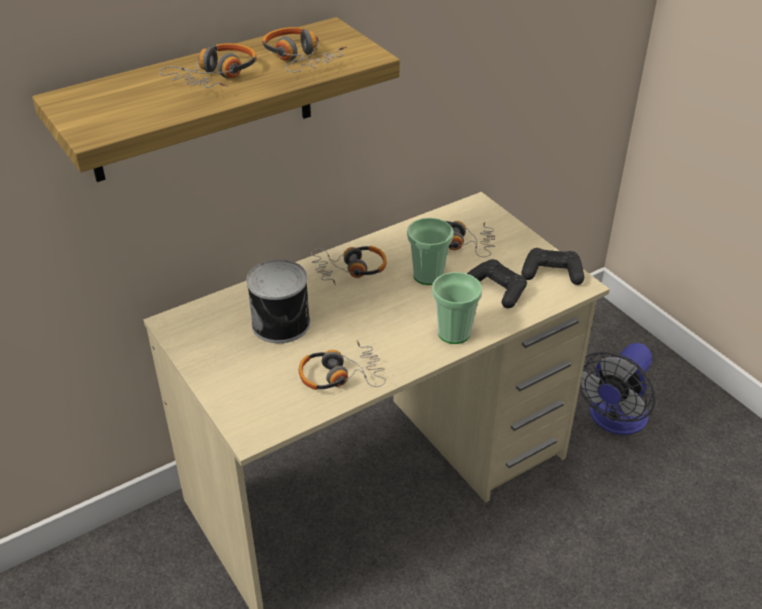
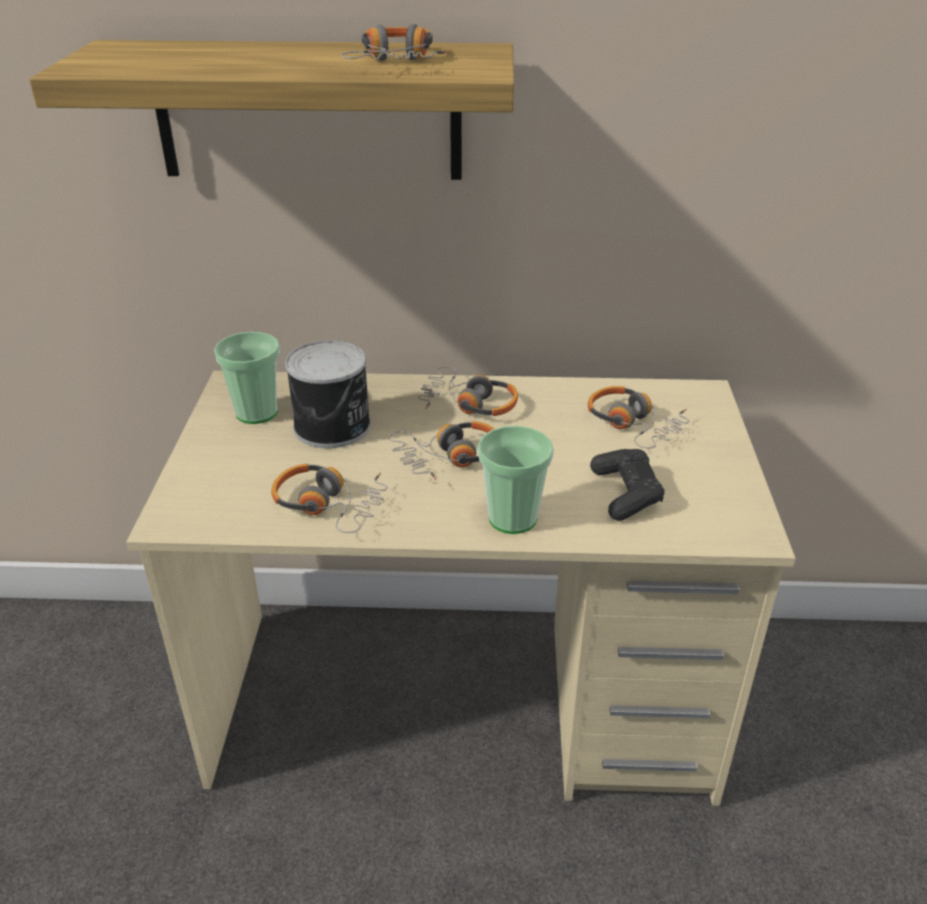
camera: 35 degrees right, 5 degrees down
(216, 76) = (279, 57): headphones -> headphones (449, 458)
(428, 275) = (554, 443): cup -> cup (256, 412)
(552, 273) = (724, 505): black game controller -> none
(614, 420) = (834, 794): fan -> none

